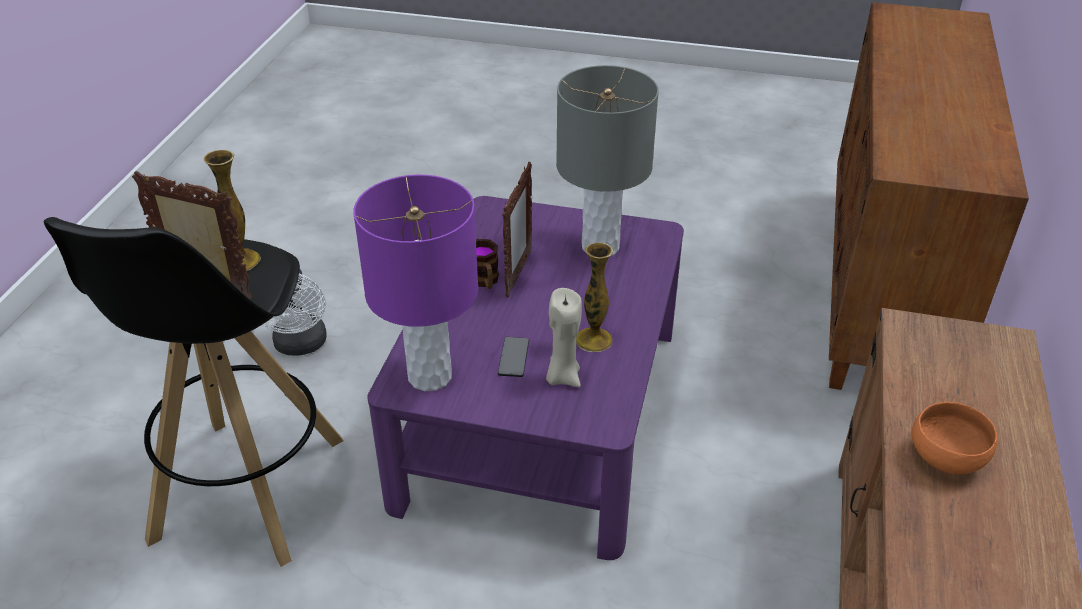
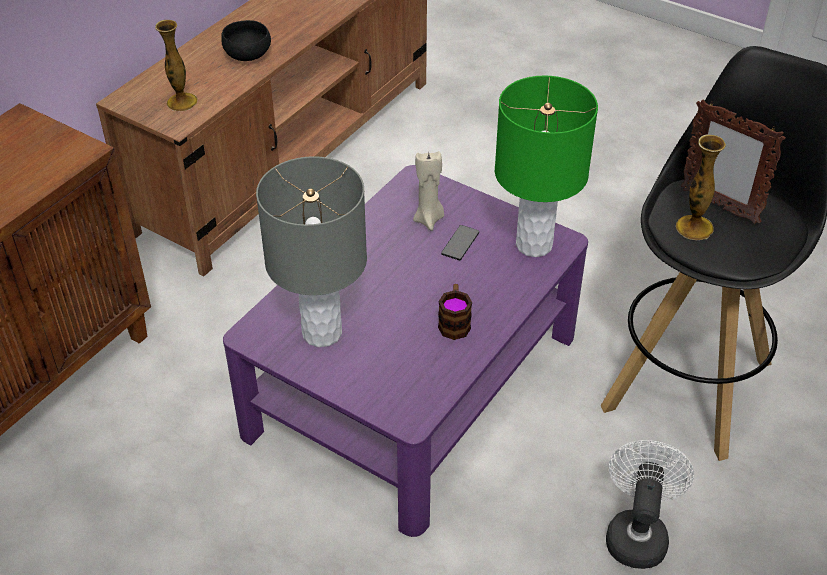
camera: 160 degrees left, 5 degrees up
(430, 377) = (533, 244): purple table lamp -> green table lamp
(518, 274) = (419, 322): picture frame -> none
(594, 340) = (387, 242): vase -> vase (182, 102)
(945, 459) = (248, 55): orange bowl -> black bowl

